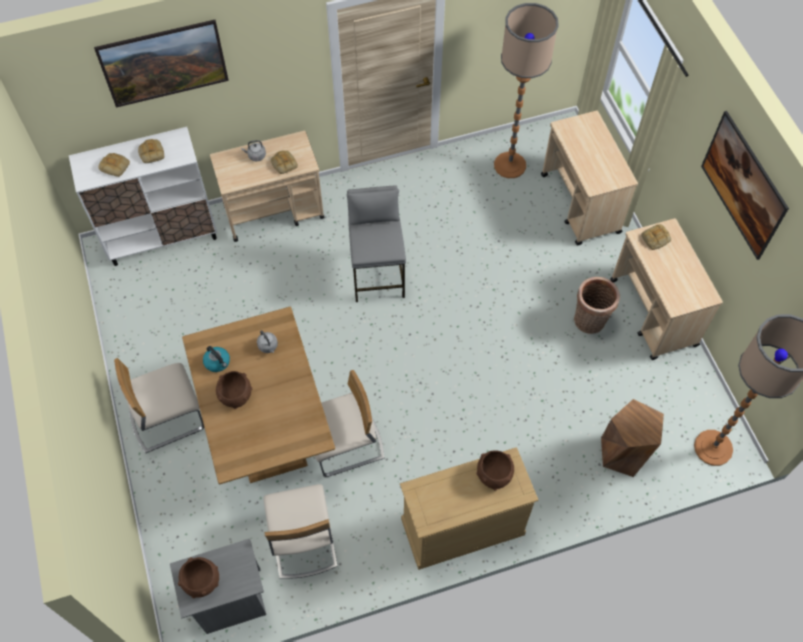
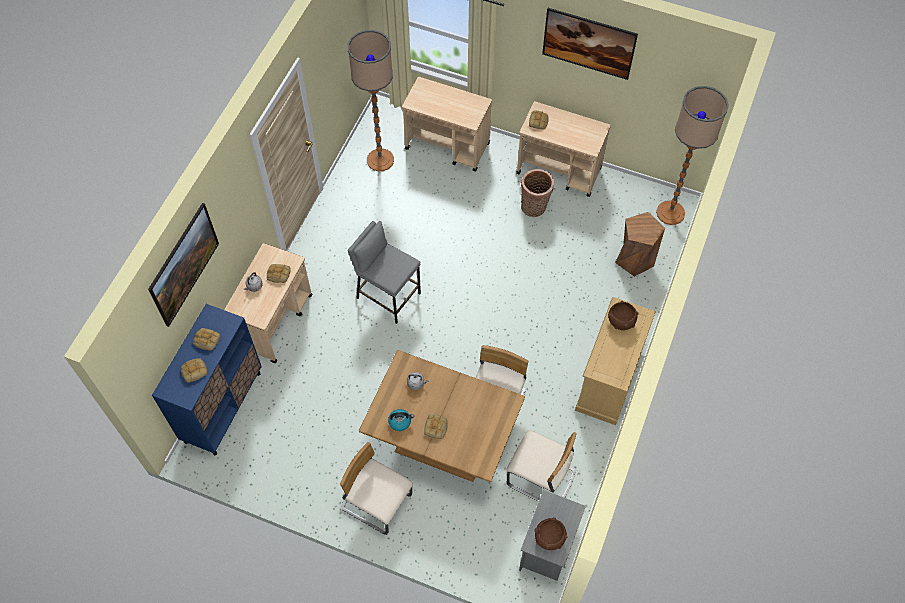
camera: 50 degrees left, 0 degrees up
(162, 237) = (223, 407): white cabinet -> blue cabinet
(167, 418) = (376, 502): beige chair -> beige chair turned 105 degrees clockwise
(235, 396) = (436, 428): brown bowl -> bread

